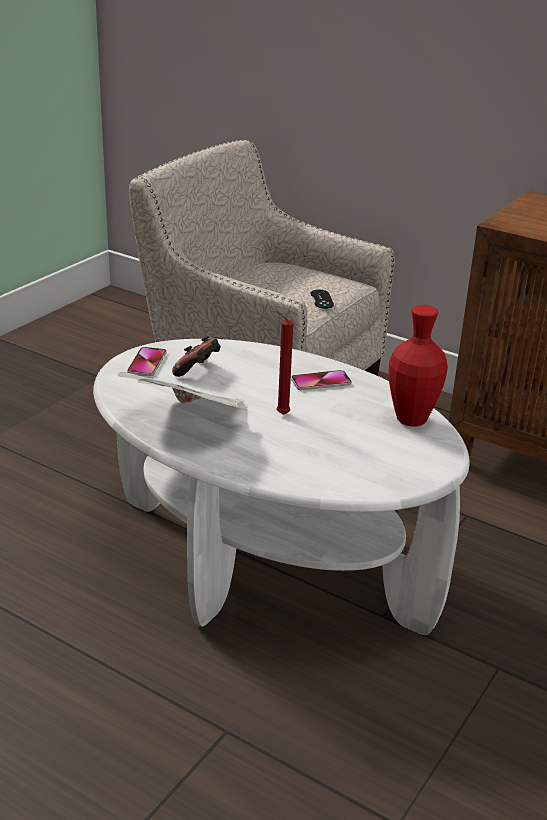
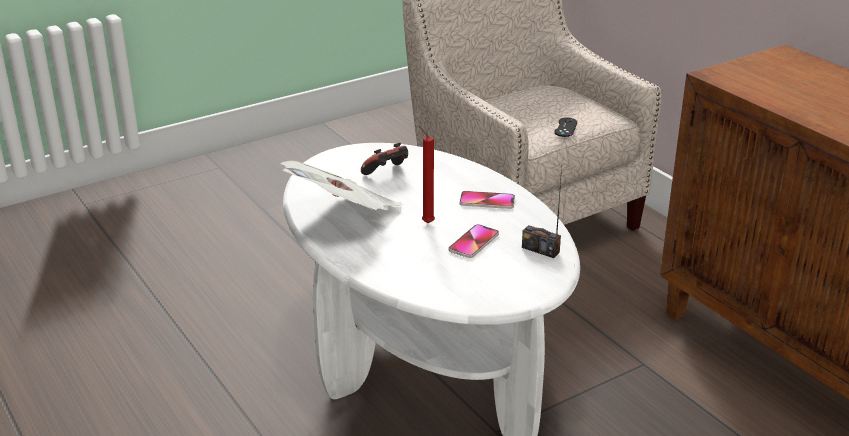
camera: 25 degrees right, 0 degrees up
(147, 363) = (350, 159): phone -> phone (474, 242)
(411, 420) = (540, 250): red vase -> radio

